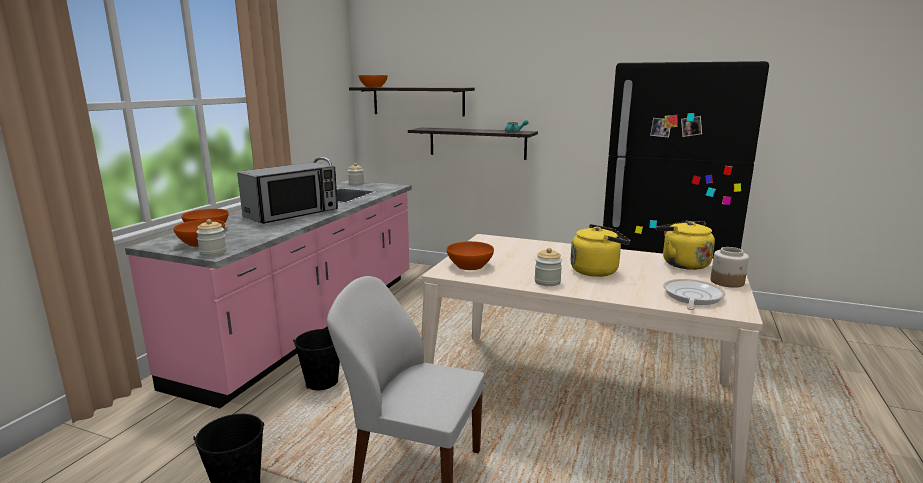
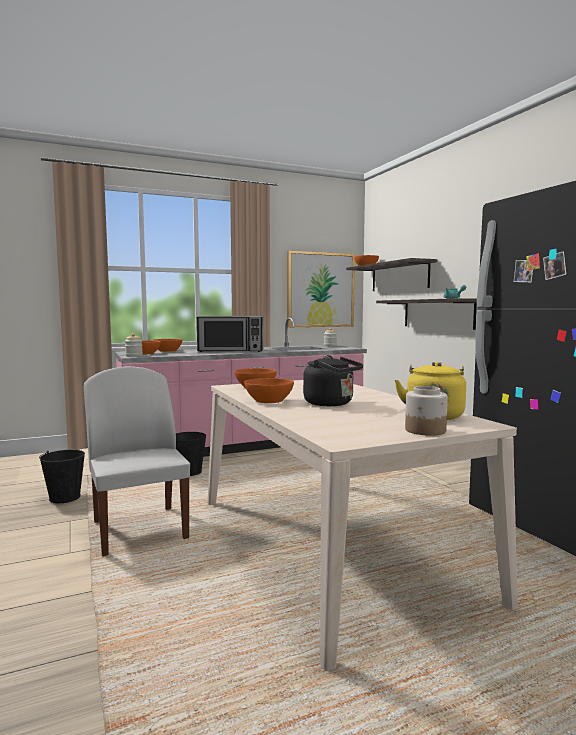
camera: 45 degrees right, 10 degrees down
(323, 115) = (320, 290): none -> picture
(547, 282) = (269, 400): jar -> orange bowl
(597, 271) = (331, 404): yellow kettle -> black kettle
(691, 297) = (342, 428): frying pan -> none

